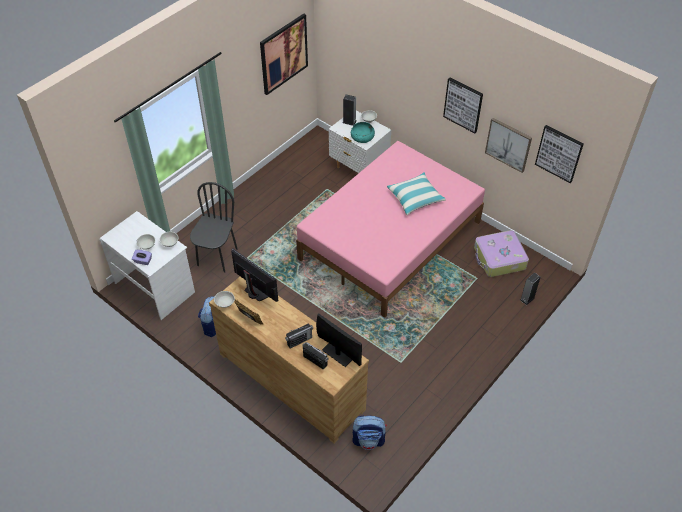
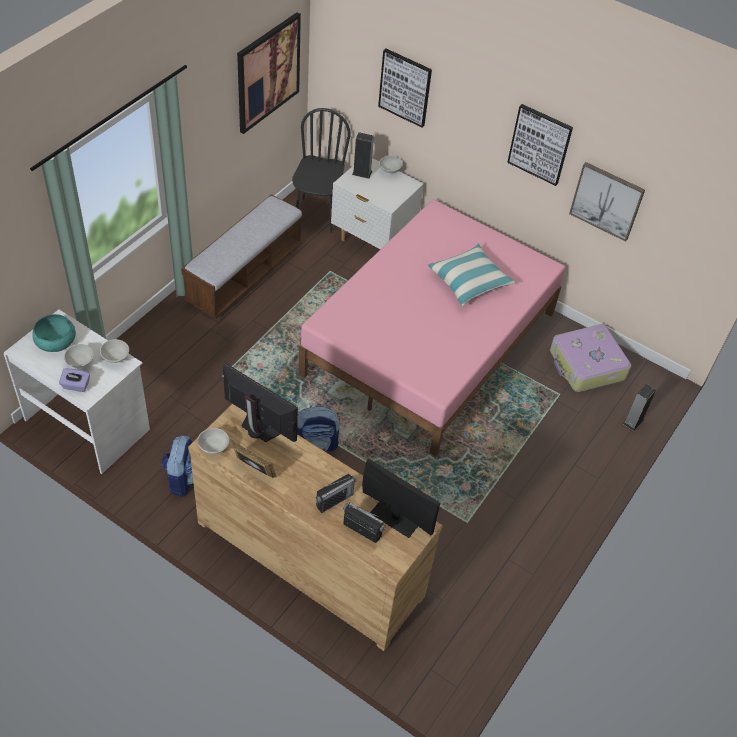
camera: 10 degrees left, 0 degrees up
(217, 257) = (178, 375): black chair -> black chair (317, 215)
(268, 189) = (245, 274): none -> bench
(362, 137) = (383, 195): turquoise bowl -> turquoise bowl (55, 340)
(369, 440) = (435, 642): backpack -> backpack (317, 444)
(559, 153) = (686, 211): picture -> picture (405, 87)

